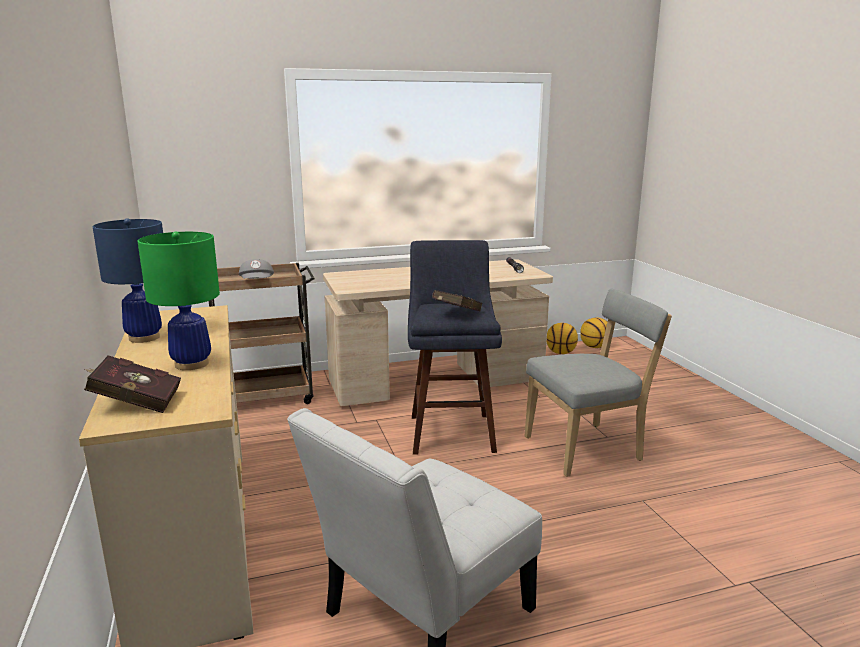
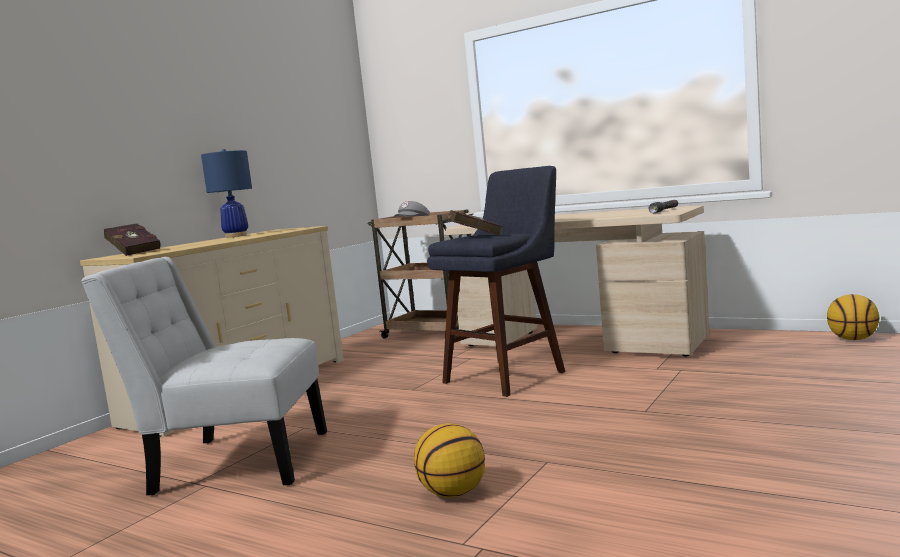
camera: 50 degrees right, 10 degrees down
(191, 364) = (206, 243): green table lamp -> none
(561, 353) = (786, 339): basketball -> basketball (453, 493)
(587, 448) = (598, 414): grey chair -> none

